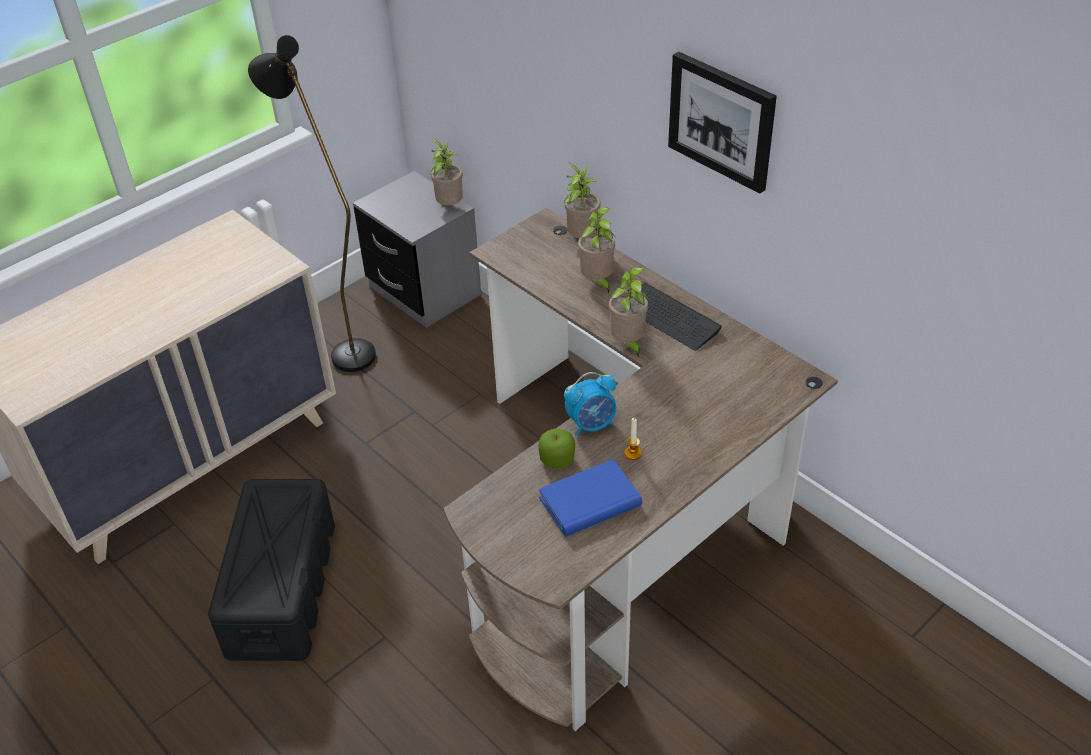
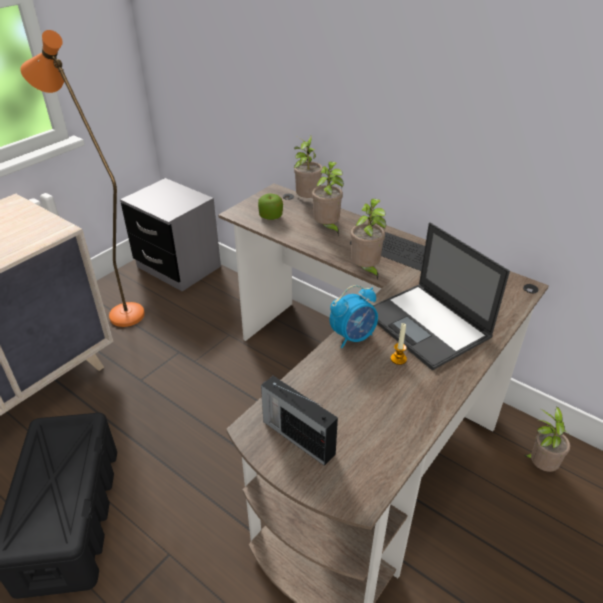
camera: 10 degrees left, 5 degrees down
(343, 348) = (119, 310): black floor lamp -> orange floor lamp
(449, 206) = (194, 197): potted plant -> potted plant (540, 465)
(510, 522) = (297, 436): none -> radio
(557, 459) = (329, 371): apple -> apple (271, 216)
(590, 502) = (372, 408): blue book -> none
(677, 418) = (427, 326): none -> laptop
(722, 120) = (442, 63): picture -> none

